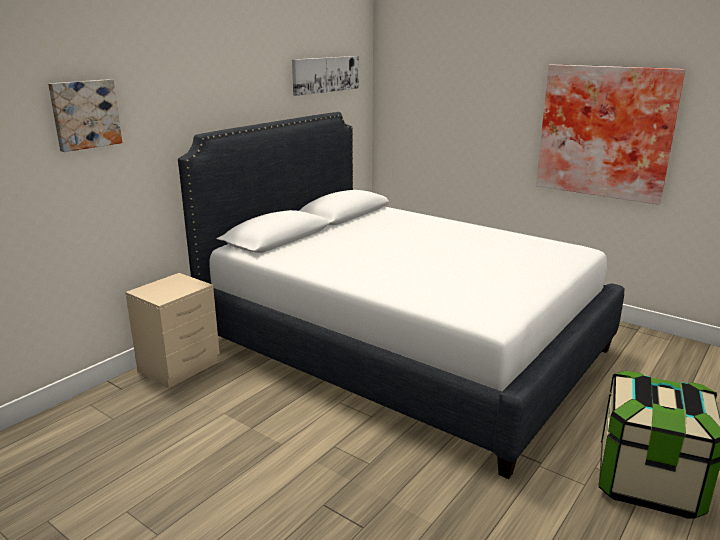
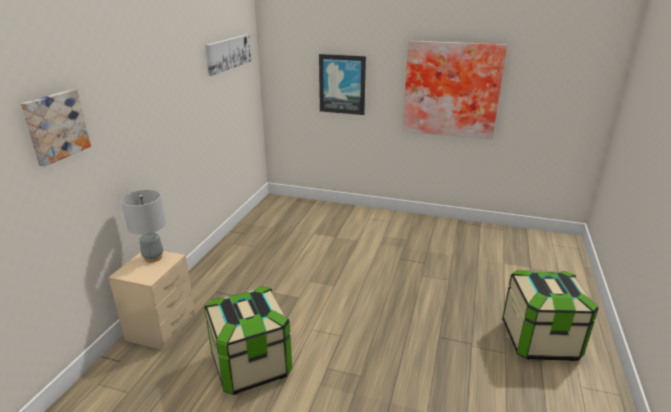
camera: 20 degrees left, 5 degrees up
(179, 282) = (153, 257): none -> grey table lamp
(250, 423) = (251, 365): none -> storage box
(403, 346) = (333, 270): white bed -> none
(465, 121) = (342, 84): none -> picture

